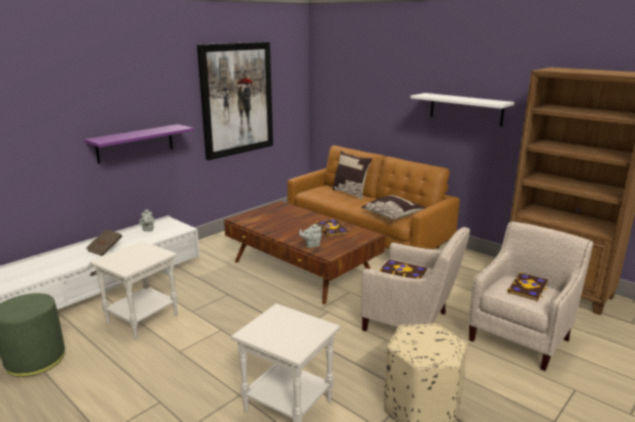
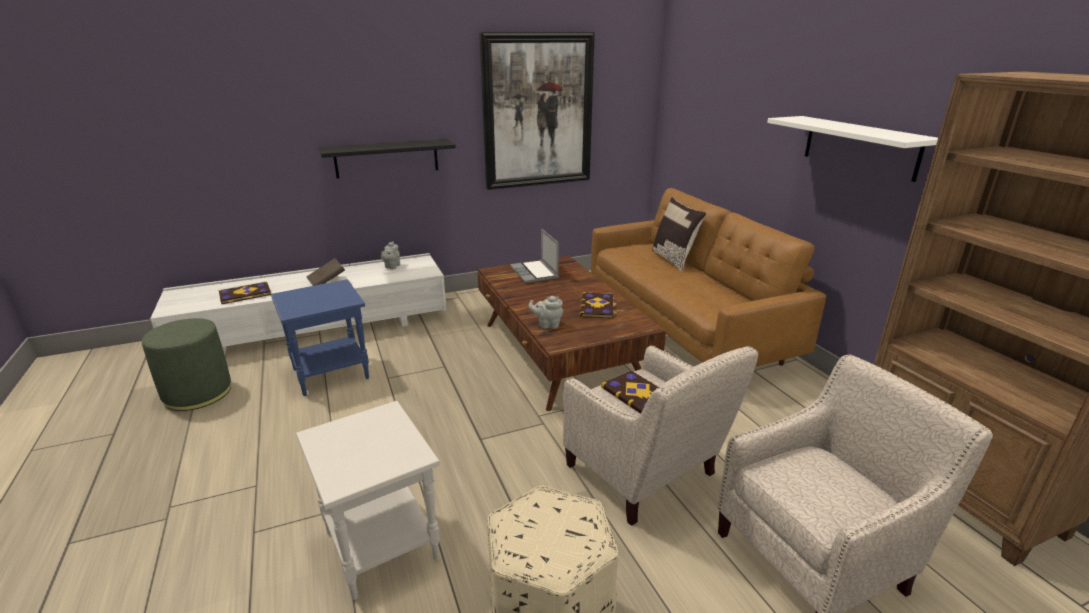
camera: 25 degrees right, 5 degrees up
(135, 143) = (387, 158): purple shelf -> black shelf
(142, 320) = (330, 374): white side table -> blue side table
(269, 215) = (535, 273): none -> laptop
(392, 215) = (705, 302): pillow -> none
(528, 288) = (833, 482): book -> book (245, 294)

